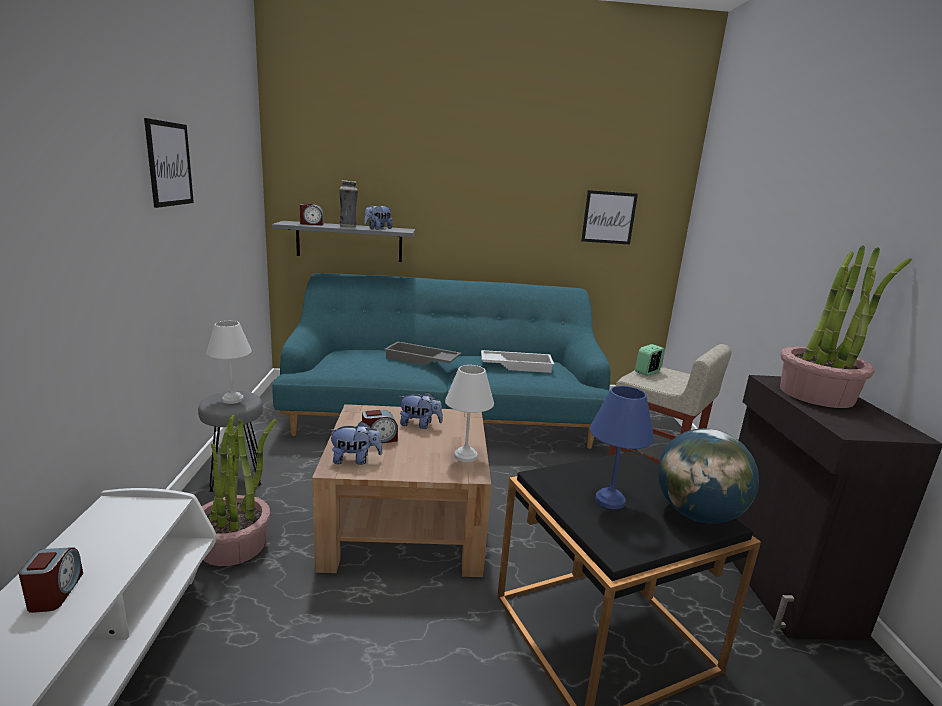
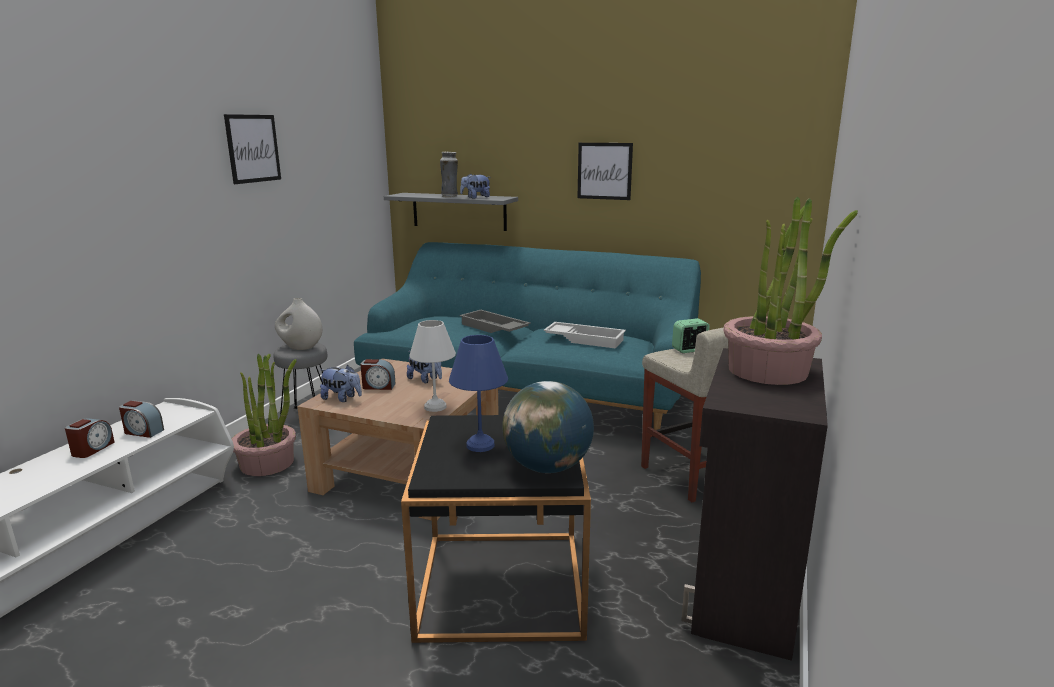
camera: 25 degrees right, 0 degrees up
(232, 400) = (300, 347): white table lamp -> white vase
(312, 224) = (420, 195): alarm clock -> alarm clock (143, 432)
(608, 217) = (726, 176): picture -> picture (604, 171)

